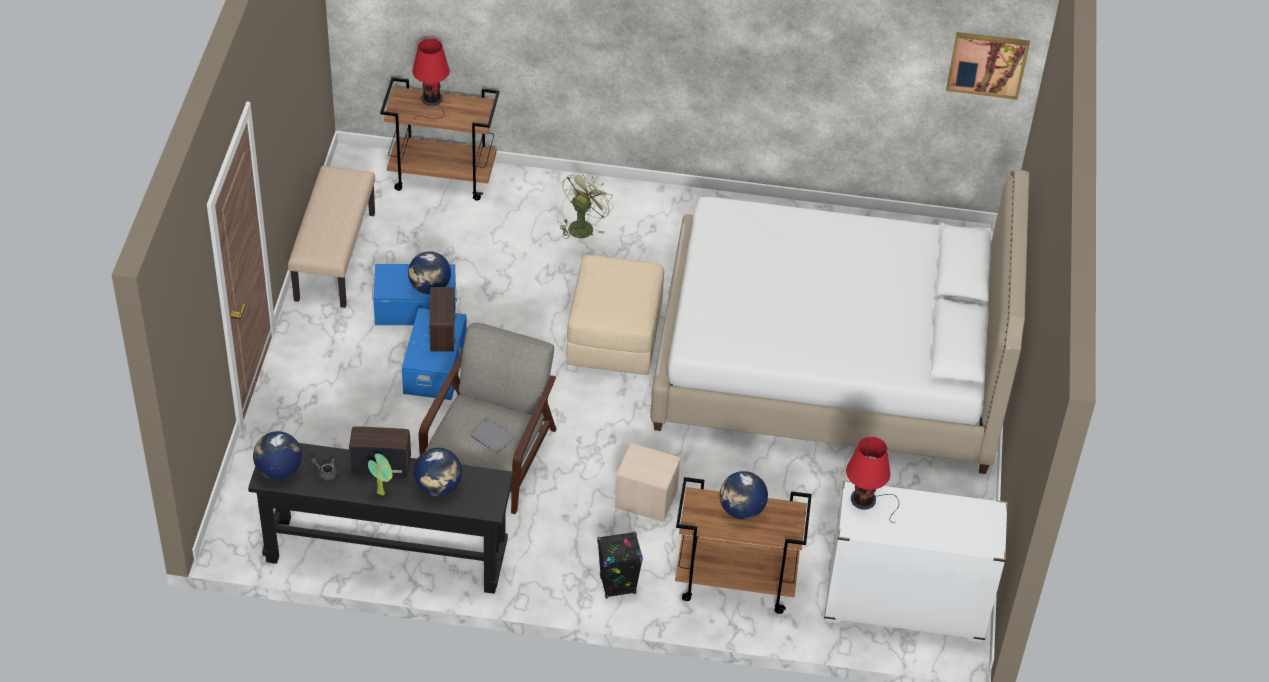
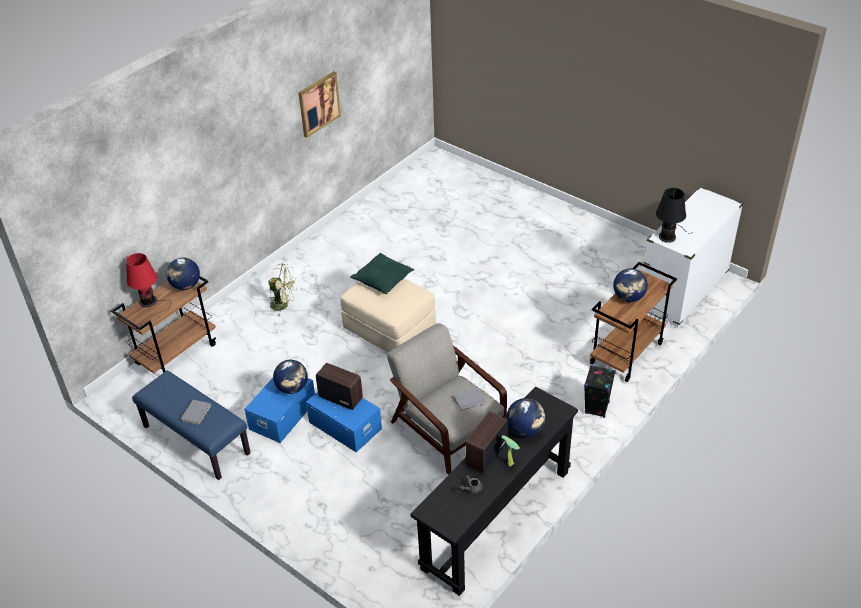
camera: 55 degrees left, 5 degrees down
(278, 470) = (450, 516): globe -> globe (186, 286)
(326, 225) = (197, 412): none -> grey book
(334, 256) = (195, 440): beige bench -> blue bench
(583, 226) = (283, 305): green fan -> green fan turned 135 degrees clockwise
(635, 278) = (383, 279): none -> green pillow
(645, 499) = (534, 367): beige storage box -> none
(829, 364) = (483, 248): white bed -> none
(866, 500) = (668, 236): red table lamp -> black table lamp
(987, 64) = (409, 42): picture -> picture (318, 104)

